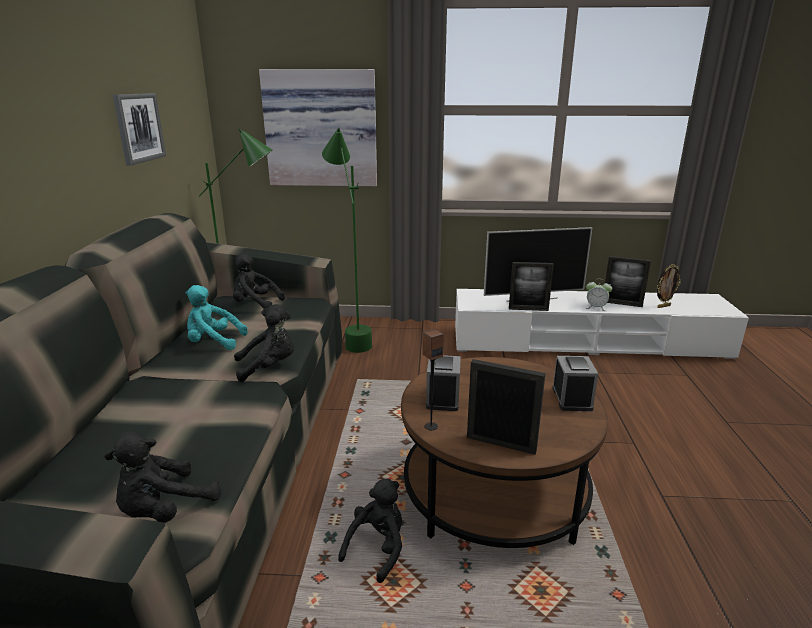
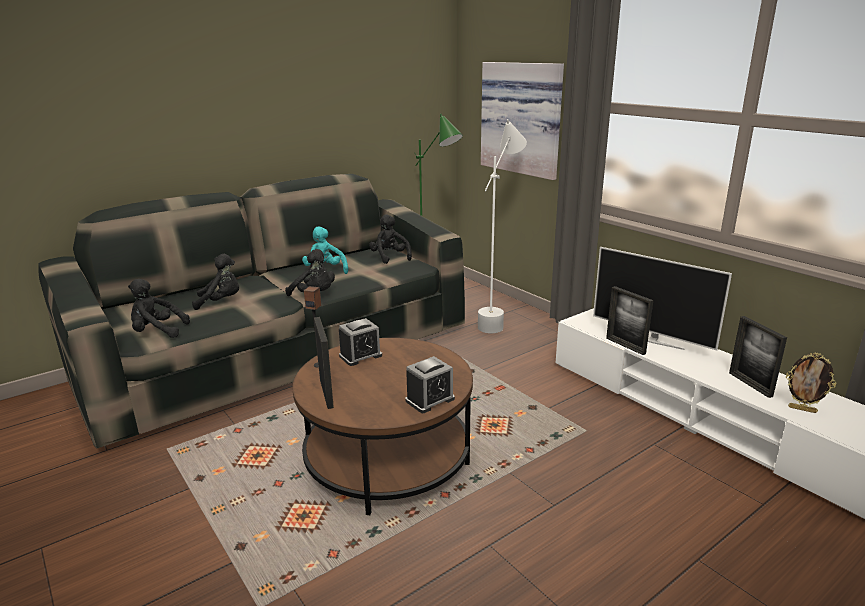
camera: 50 degrees right, 0 degrees up
(139, 128) = (349, 109): picture -> none
(351, 337) = (498, 319): green floor lamp -> white floor lamp
(378, 548) = (280, 438): black plush toy -> black plush toy (221, 302)
(596, 308) = (705, 374): alarm clock -> none

